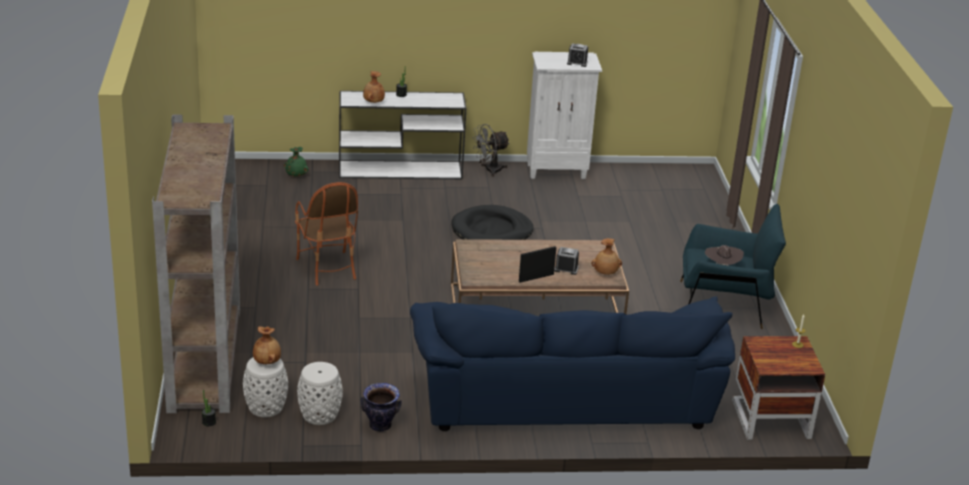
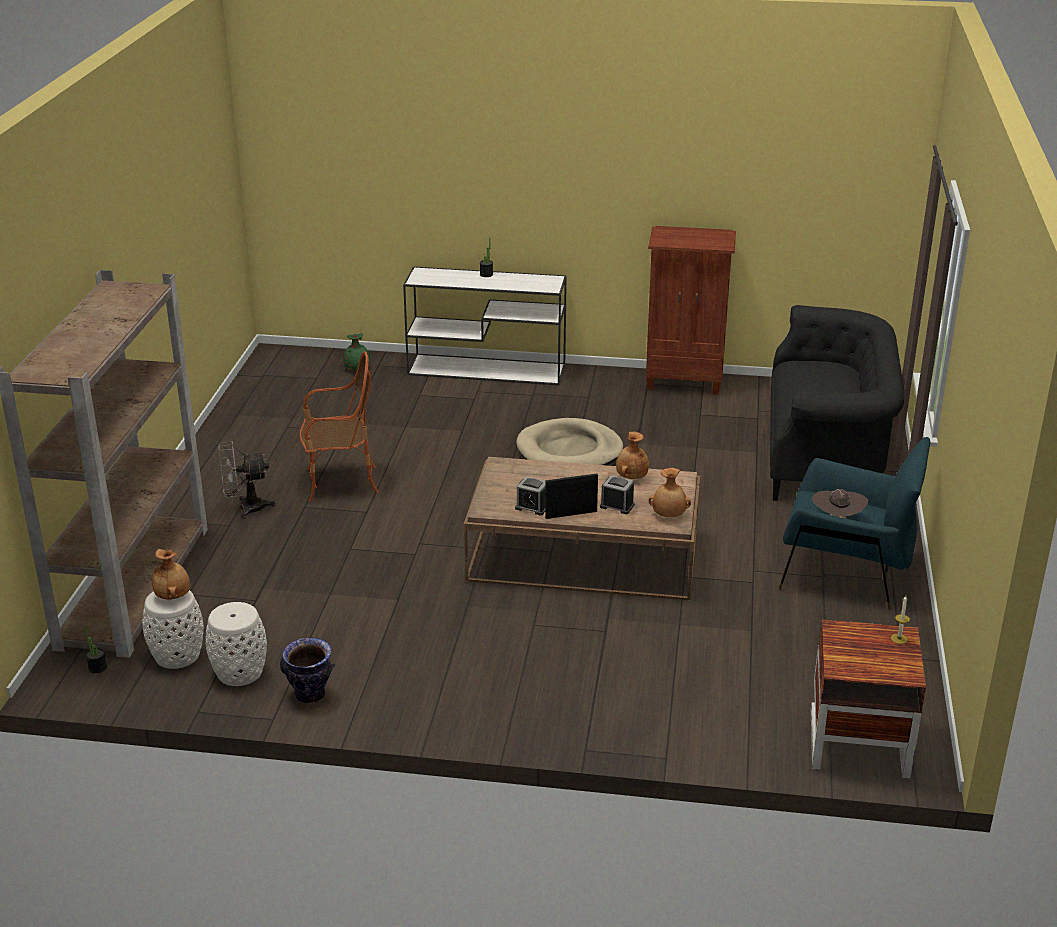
camera: 15 degrees right, 0 degrees up
(327, 268) = (340, 483): armchair -> armchair turned 90 degrees counterclockwise
(373, 102) = (447, 281): brown vase -> brown vase (631, 477)
(489, 170) = (598, 376): grey fan -> grey fan (245, 508)
(492, 230) = (569, 451): black dog bed -> beige dog bed
(556, 172) = (684, 383): white cabinet -> brown cabinet
(564, 404) = (569, 690): blue sofa -> none
(577, 63) = (705, 241): alarm clock -> alarm clock (532, 507)
(680, 220) = (826, 454): none -> black sofa

